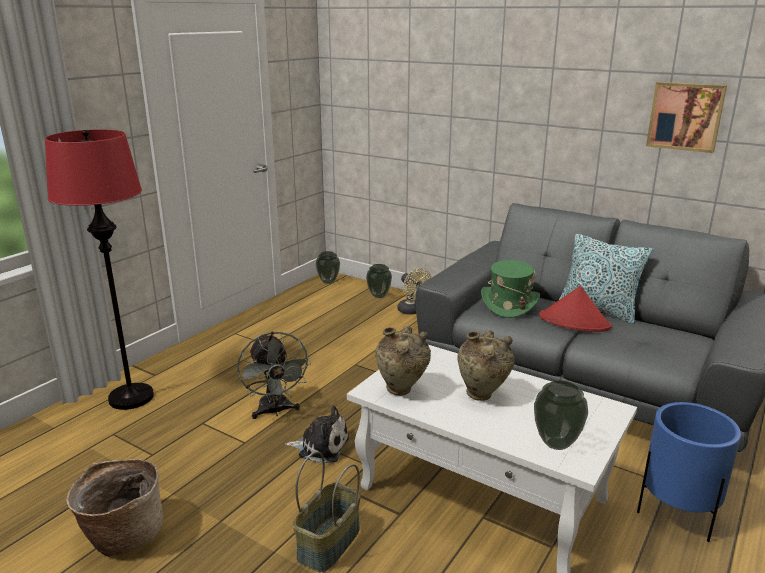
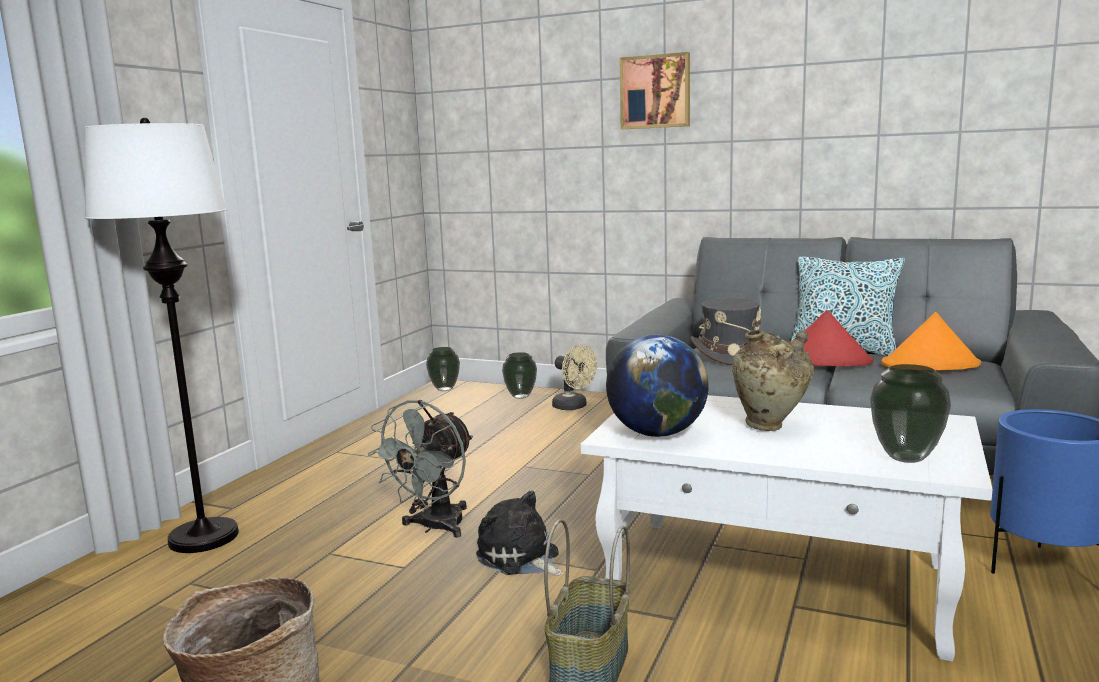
camera: 10 degrees left, 10 degrees down
(131, 398) = (203, 538): red floor lamp -> white floor lamp
(275, 411) = (434, 527): grey fan -> grey fan turned 60 degrees clockwise
(320, 446) = (520, 558): plush toy -> plush toy turned 135 degrees counterclockwise
(402, 391) = (657, 433): beige vase -> globe
(509, 304) = (729, 354): green hat -> grey hat
(653, 338) = (930, 365): none -> orange hat
(685, 116) = (905, 107): picture -> picture (655, 92)

